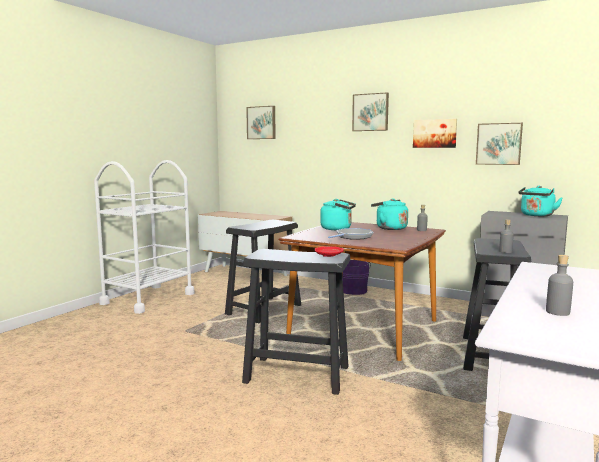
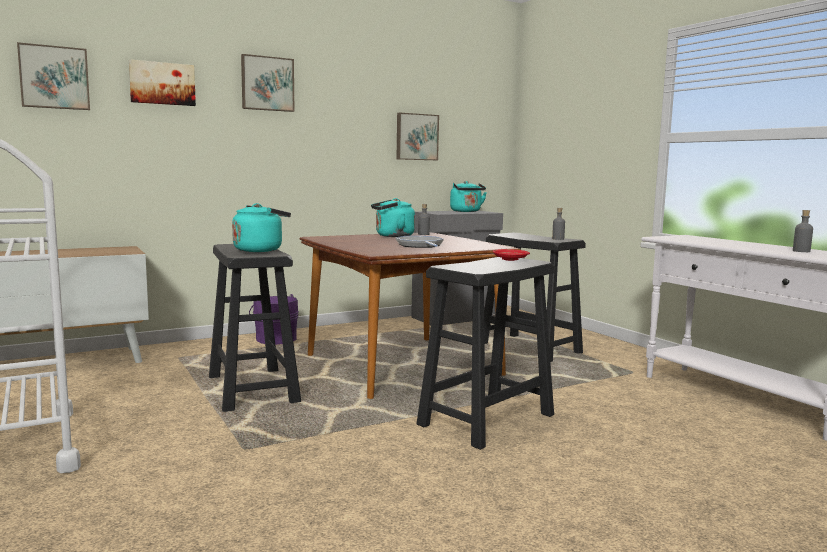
camera: 60 degrees left, 0 degrees up
(338, 229) = (358, 242): turquoise kettle -> turquoise kettle (260, 250)
(435, 133) = (351, 120): picture -> picture (162, 83)

